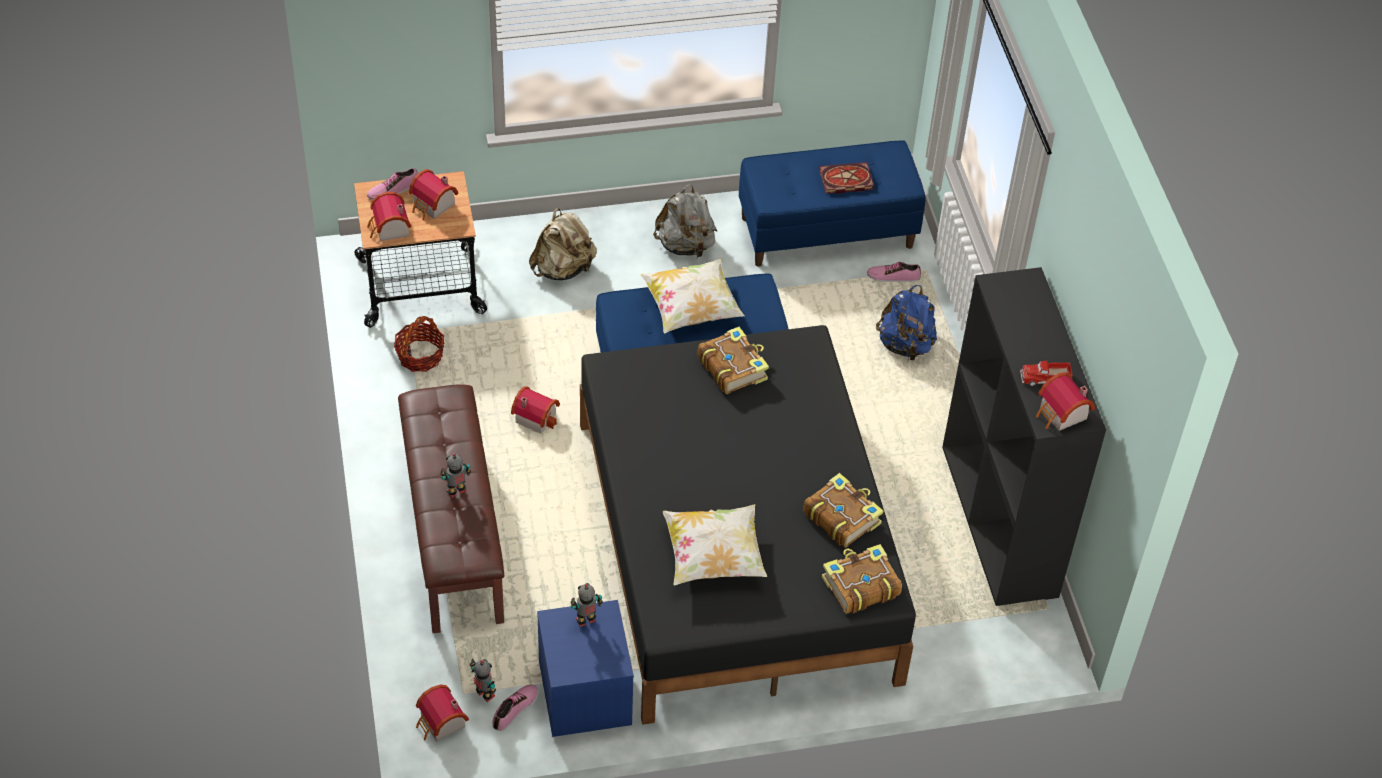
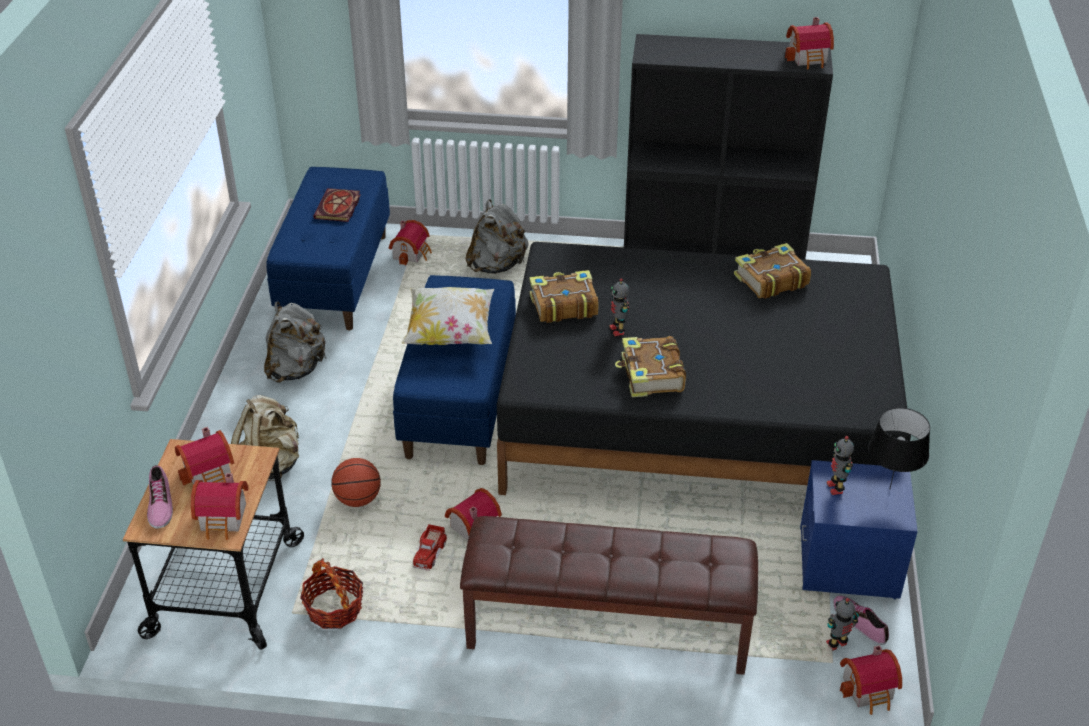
camera: 70 degrees left, 10 degrees down
(456, 492) = (638, 552): toy robot -> toy robot (618, 330)
(542, 335) = (358, 499): none -> basketball
(597, 662) = (890, 490): none -> black table lamp
(713, 558) = (800, 365): pillow -> none
(859, 586) = (852, 287): book -> book (651, 375)
(893, 276) = (412, 253): shoe -> toy house
(905, 345) = (497, 266): blue backpack -> grey backpack
(1045, 378) = (765, 57): toy truck -> toy truck (429, 552)

